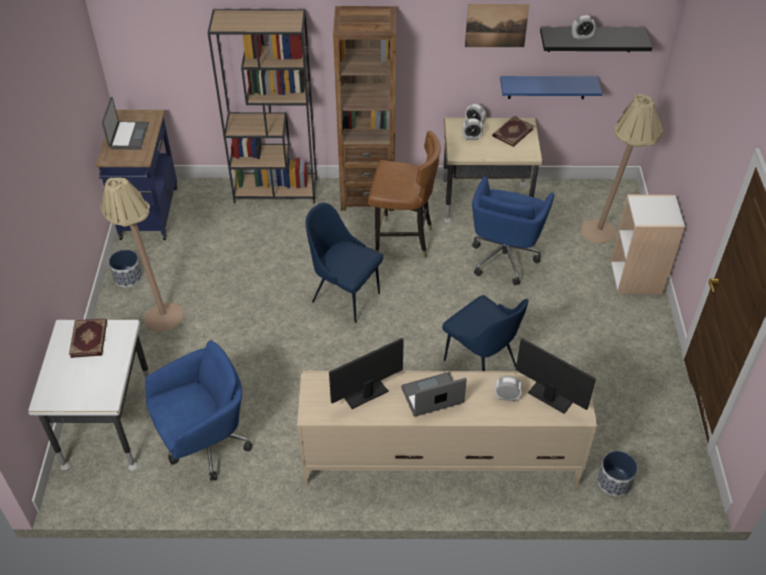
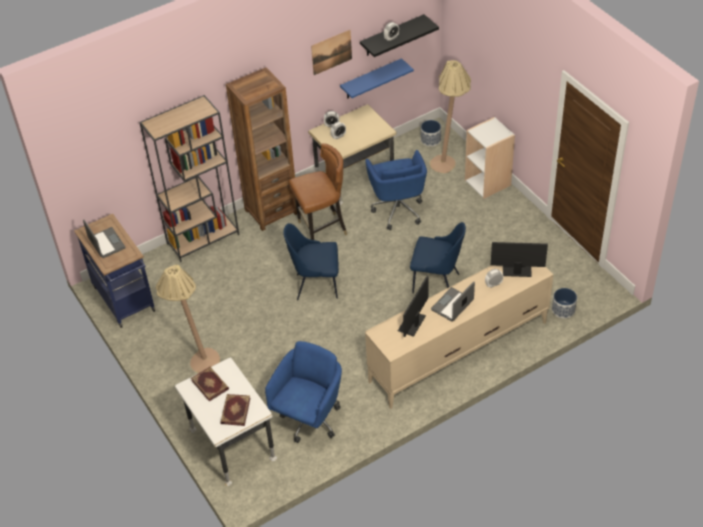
camera: 30 degrees left, 0 degrees up
(128, 277) = (152, 349): planter -> planter (430, 140)
(512, 132) = (361, 120): book -> book (235, 411)

